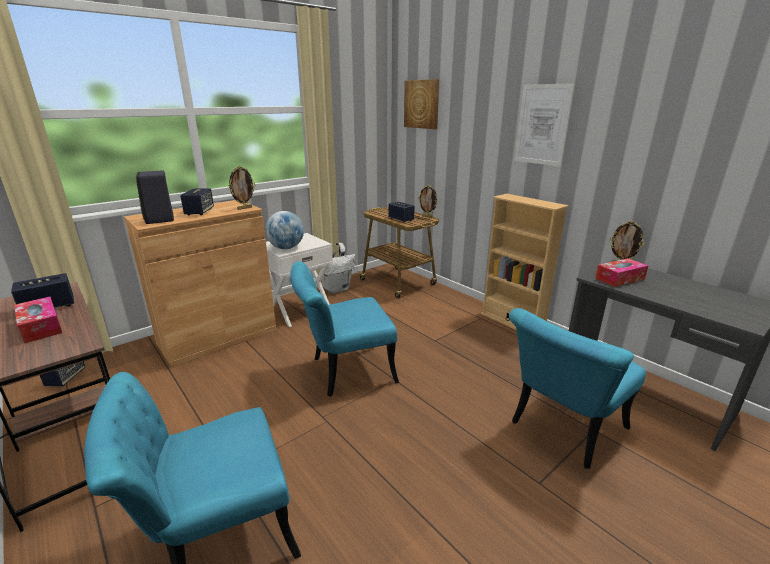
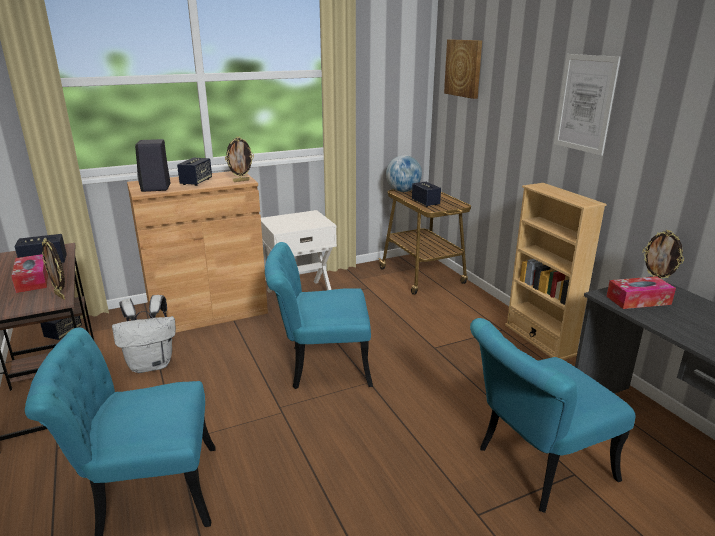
camera: 15 degrees right, 0 degrees up
(286, 248) = (286, 225): globe -> globe (403, 191)
(336, 289) = (349, 276): white backpack -> white backpack (152, 364)
(427, 216) = (459, 201): picture frame -> picture frame (60, 296)

